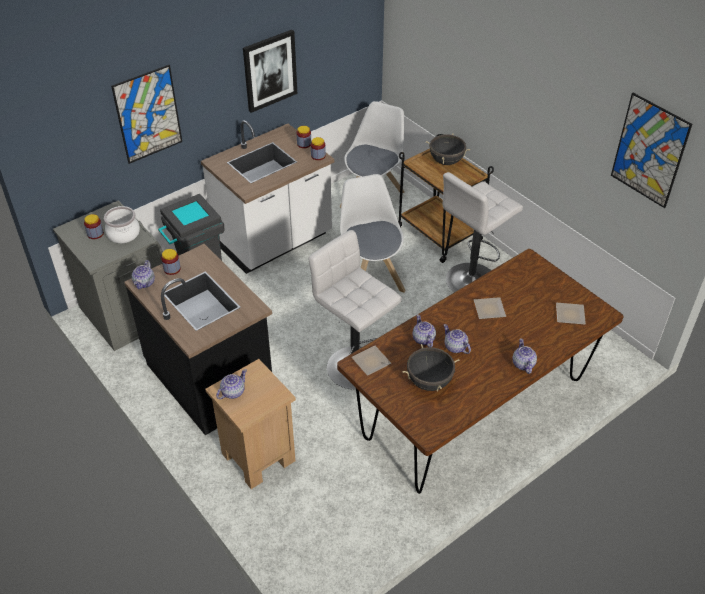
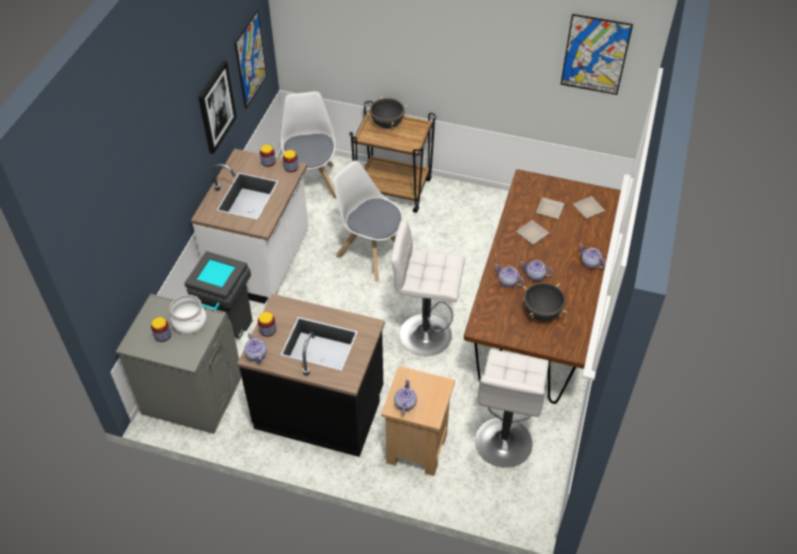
camera: 35 degrees left, 5 degrees up
(148, 114) = (153, 199): picture -> picture (250, 60)
(369, 361) = (487, 321): plate -> plate (549, 210)
(470, 280) = (449, 216): white stool -> white stool (502, 442)

